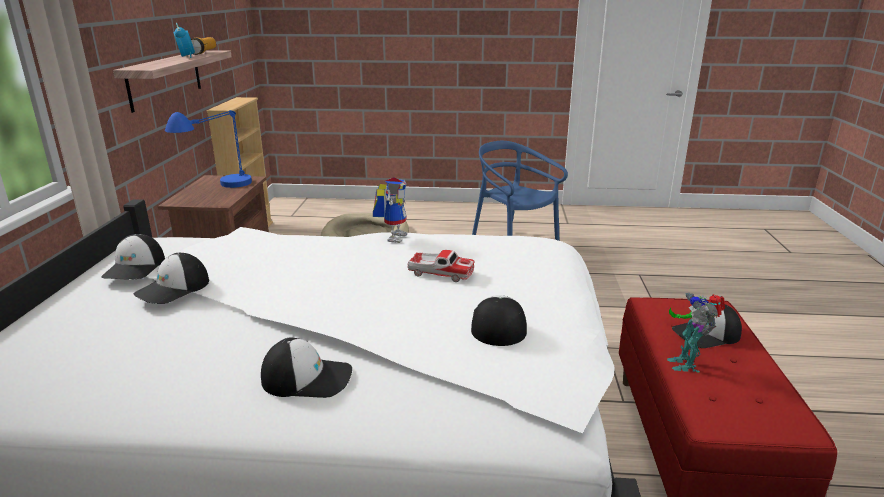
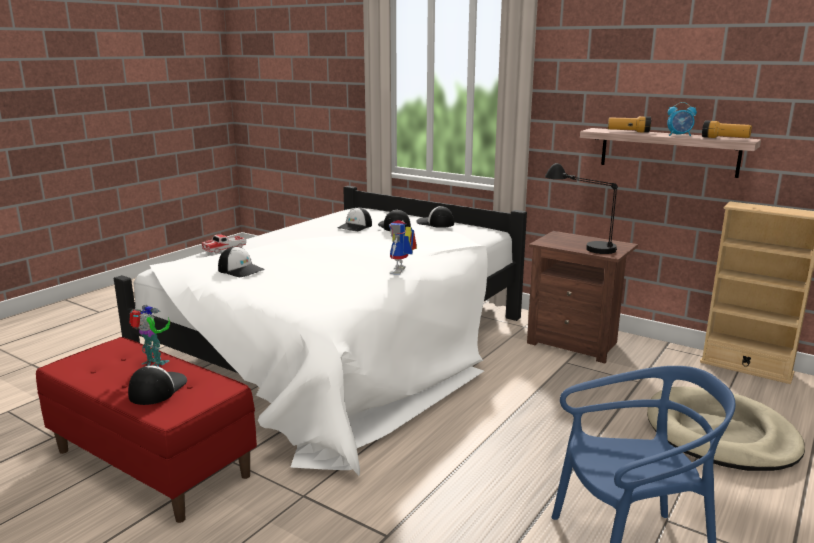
camera: 120 degrees right, 5 degrees down
(159, 63) = (628, 132): none -> flashlight
(218, 191) = (579, 244): blue table lamp -> black table lamp
(307, 378) = (274, 241): cap -> cap (355, 227)
(393, 236) = (401, 272): toy robot -> toy robot turned 60 degrees clockwise
(440, 273) = (321, 272): toy car -> toy car (224, 249)

